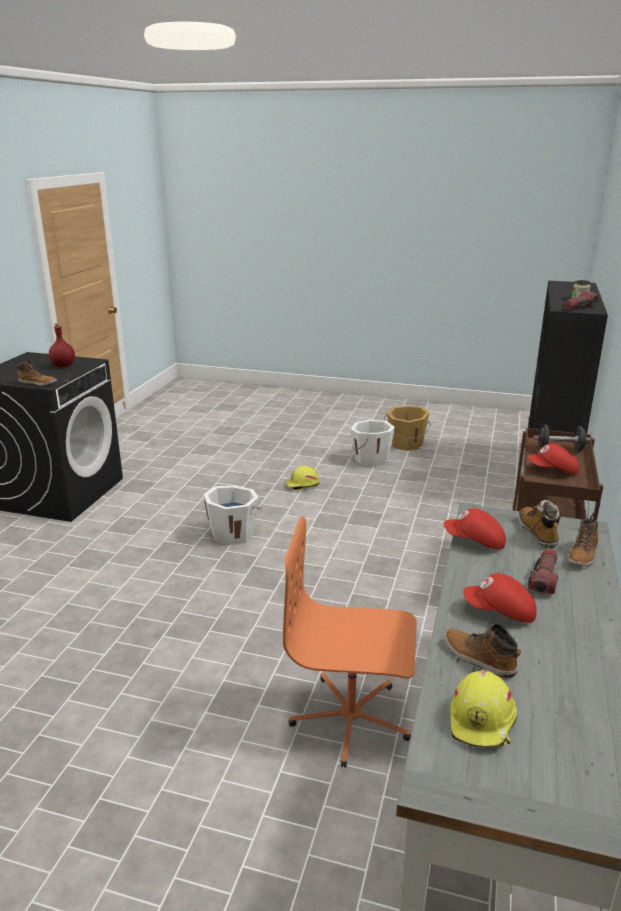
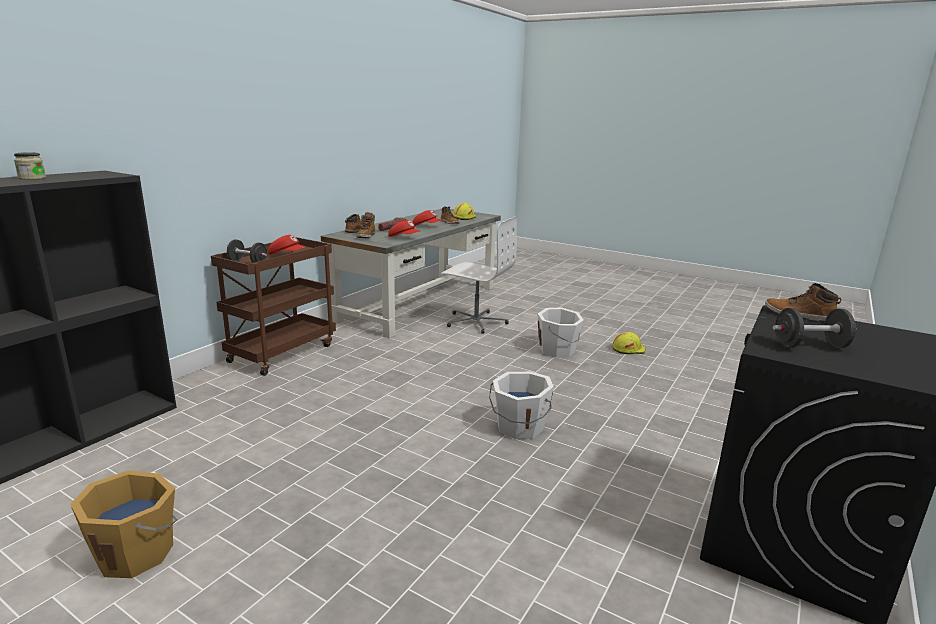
camera: 165 degrees left, 5 degrees down
(63, 365) = (810, 346): red bottle -> black dumbbell
(303, 485) = (403, 483): yellow hard hat -> yellow hard hat (628, 349)
(351, 719) = (476, 322): orange office chair -> white office chair
(370, 459) = (250, 521): white bucket -> white bucket (558, 350)
(579, 307) = (90, 174): flashlight -> none

